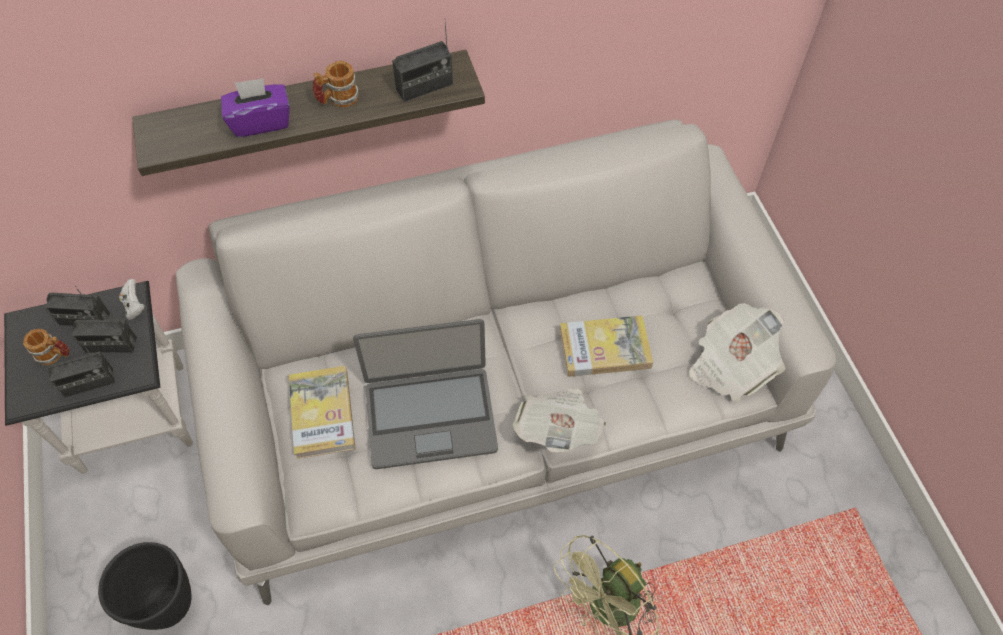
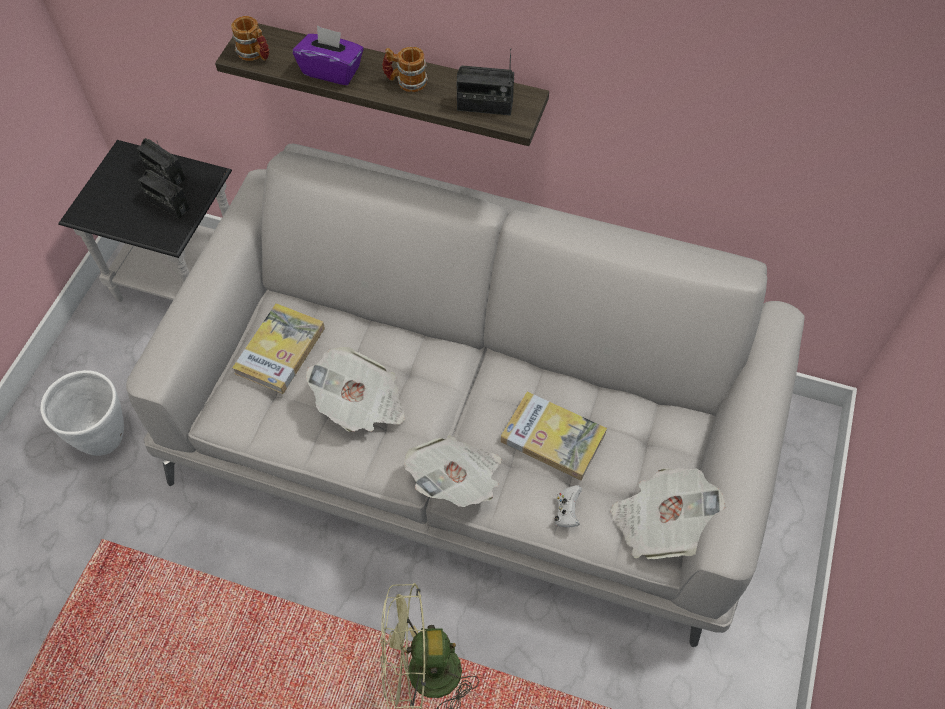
camera: 35 degrees right, 0 degrees up
(55, 355) = (126, 190): mug -> mug (255, 54)
(89, 383) = (132, 225): radio -> none
(134, 306) = (206, 184): white game controller -> white game controller (567, 512)
(167, 604) = (103, 437): black planter -> white planter
(430, 416) = (361, 404): laptop -> newspaper

